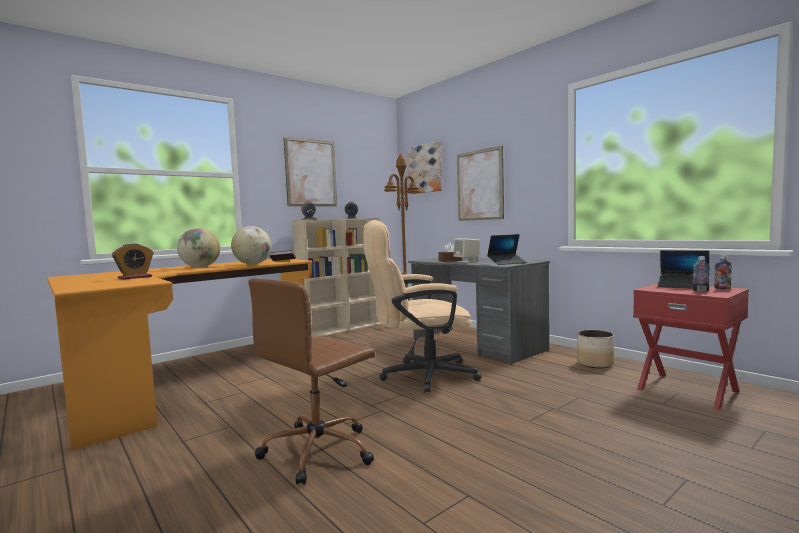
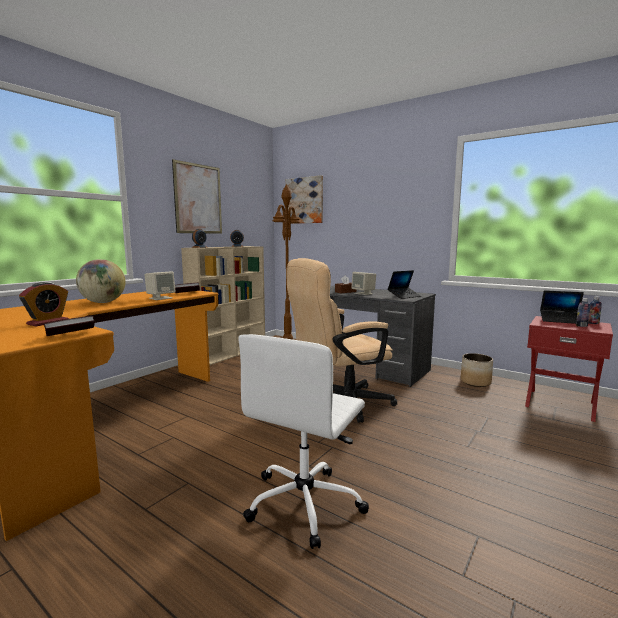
camera: 15 degrees left, 5 degrees up
(136, 283) = (71, 335): none -> book
(252, 264) = (160, 298): globe -> beige speaker
(319, 450) = (305, 502): brown office chair -> white office chair
(479, 185) = (362, 220): picture -> none

